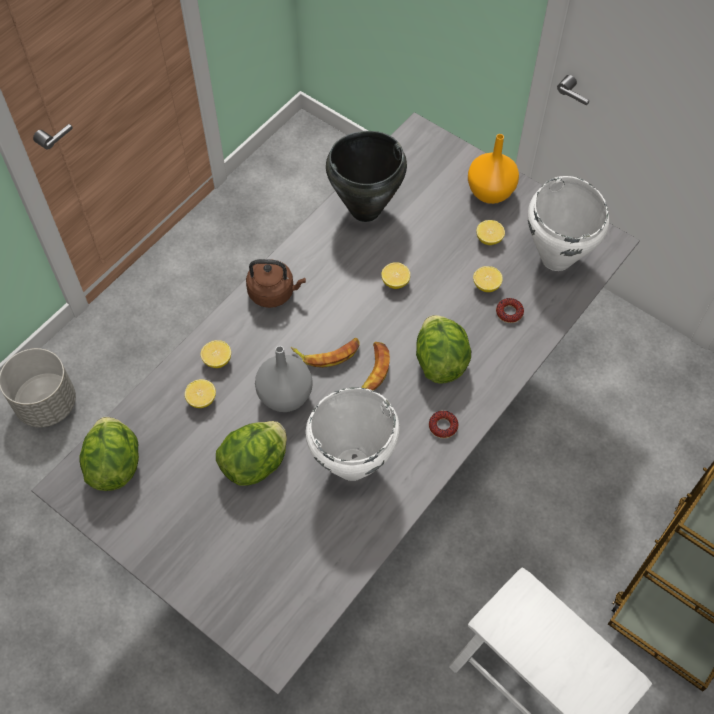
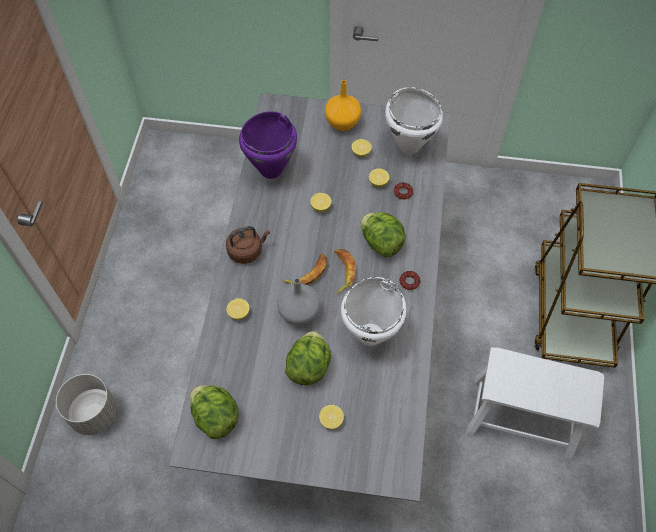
camera: 30 degrees left, 0 degrees up
(202, 399) = (246, 344): lemon -> lemon (331, 420)
(364, 210) = (270, 170): black cooking pot -> purple cooking pot

